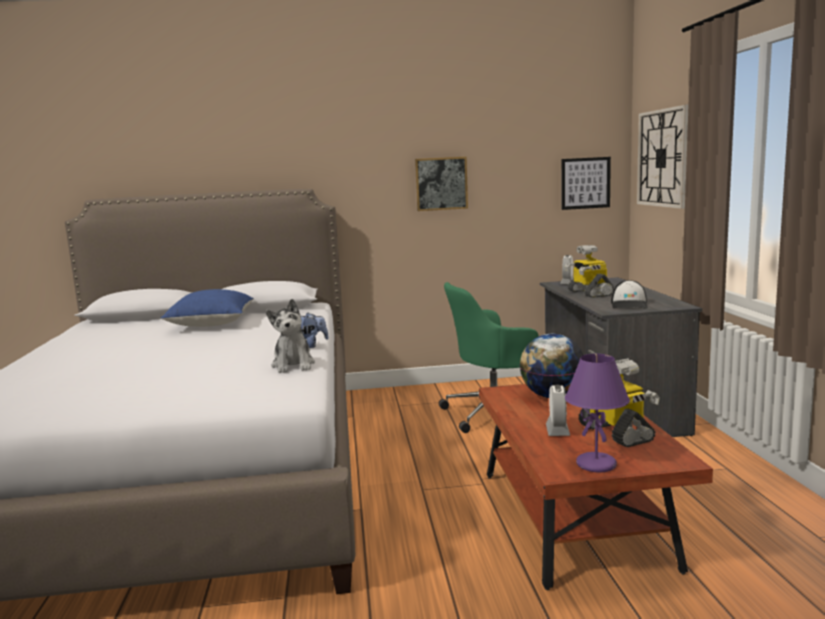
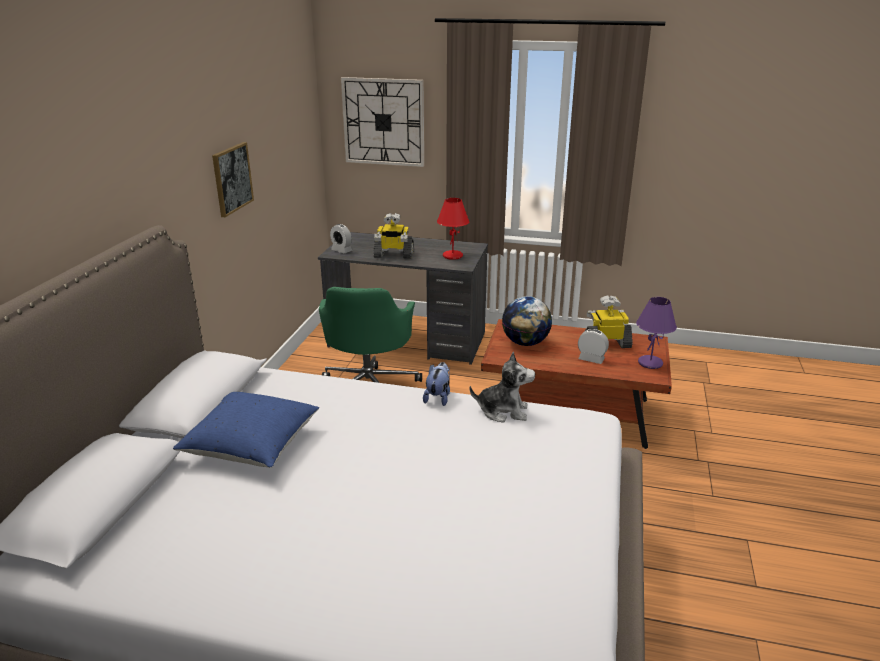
camera: 70 degrees left, 15 degrees up
(585, 183) = (304, 148): picture -> none
(629, 305) = (452, 256): cap -> red table lamp

